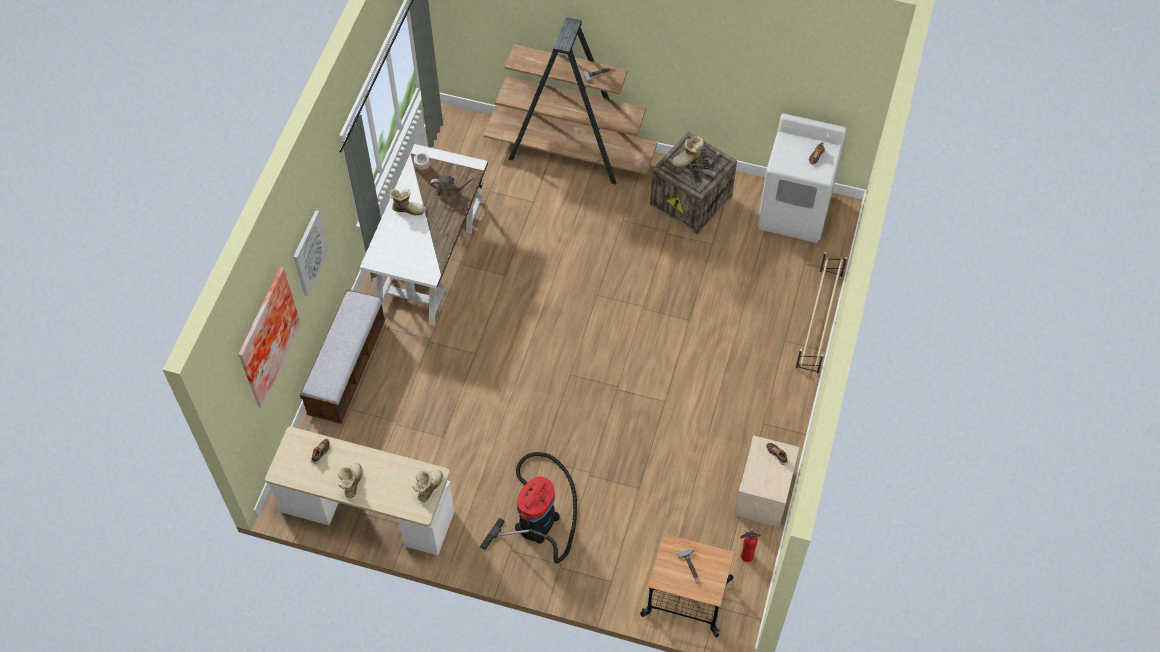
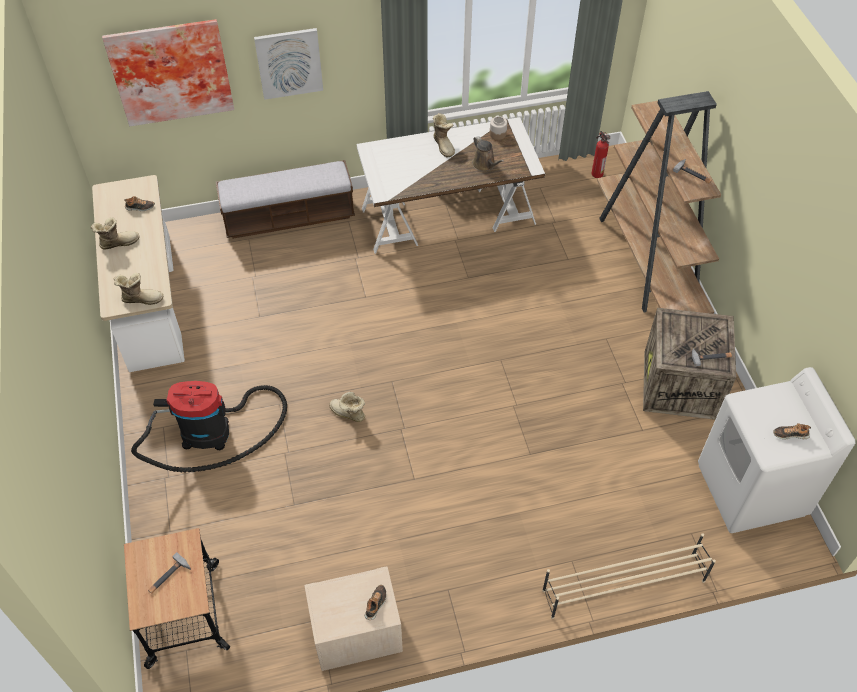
camera: 60 degrees right, 5 degrees down
(687, 159) = (696, 332): boot -> boot (348, 414)
(746, 556) = (266, 651): fire extinguisher -> fire extinguisher (596, 173)

